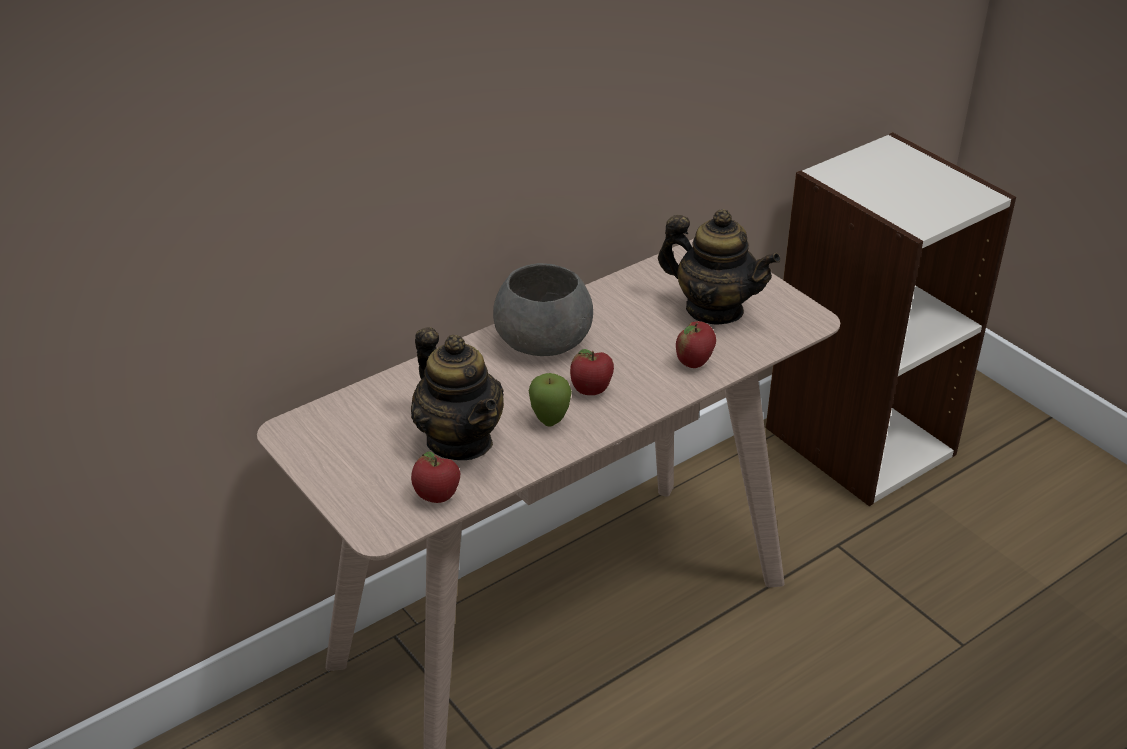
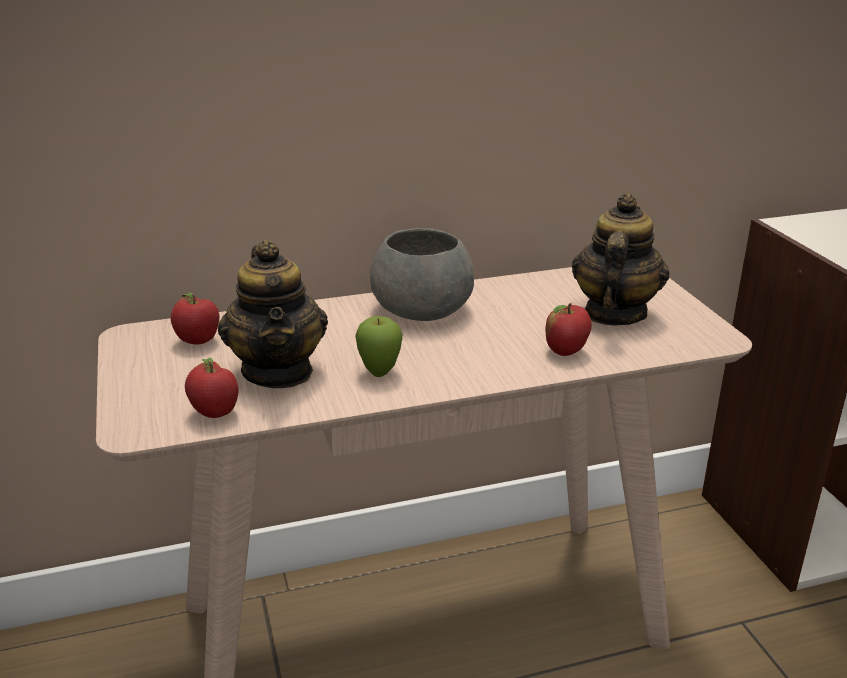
camera: 20 degrees right, 10 degrees down
(591, 391) = (440, 356): apple -> apple (197, 342)
(714, 309) = (613, 314): teapot -> teapot turned 120 degrees counterclockwise

